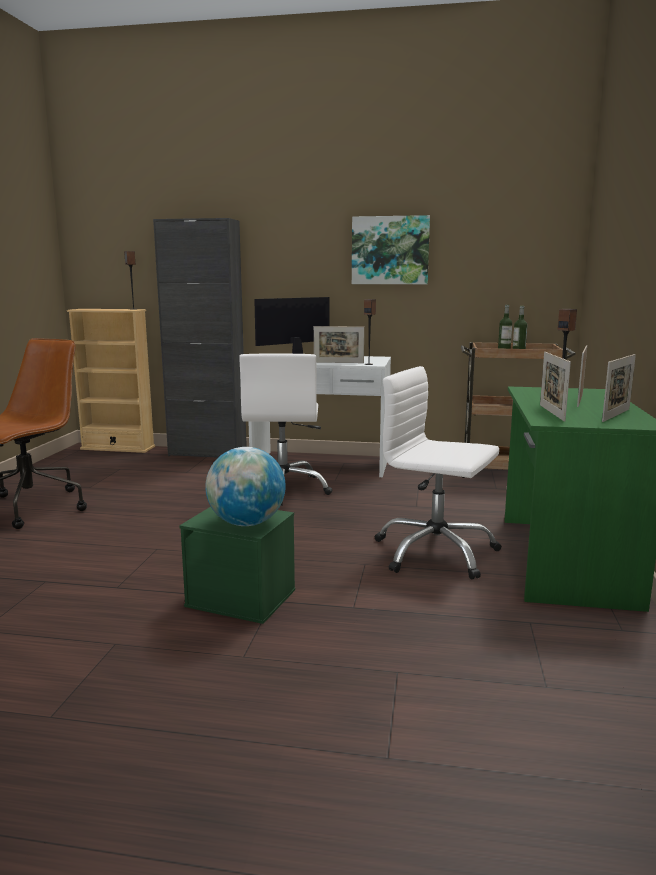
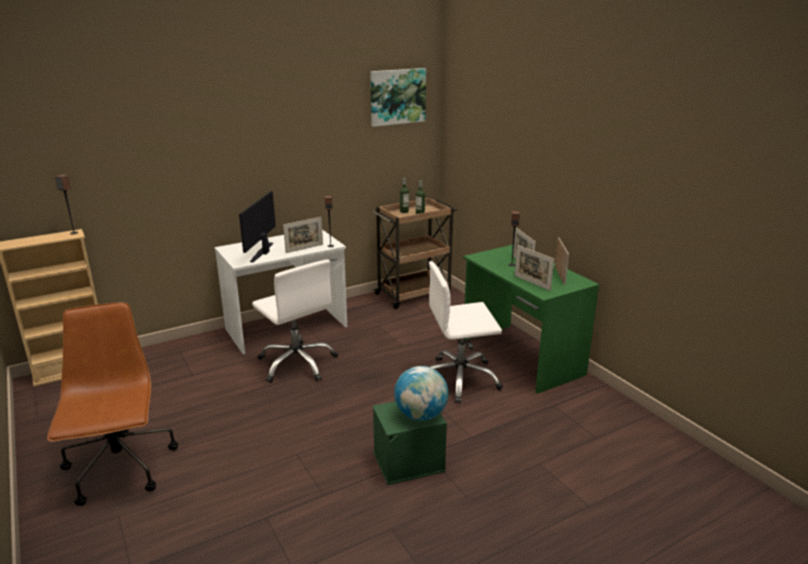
camera: 40 degrees left, 10 degrees up
(207, 453) = (175, 347): black cabinet -> none
(390, 250) = (311, 144): picture -> picture (397, 96)

